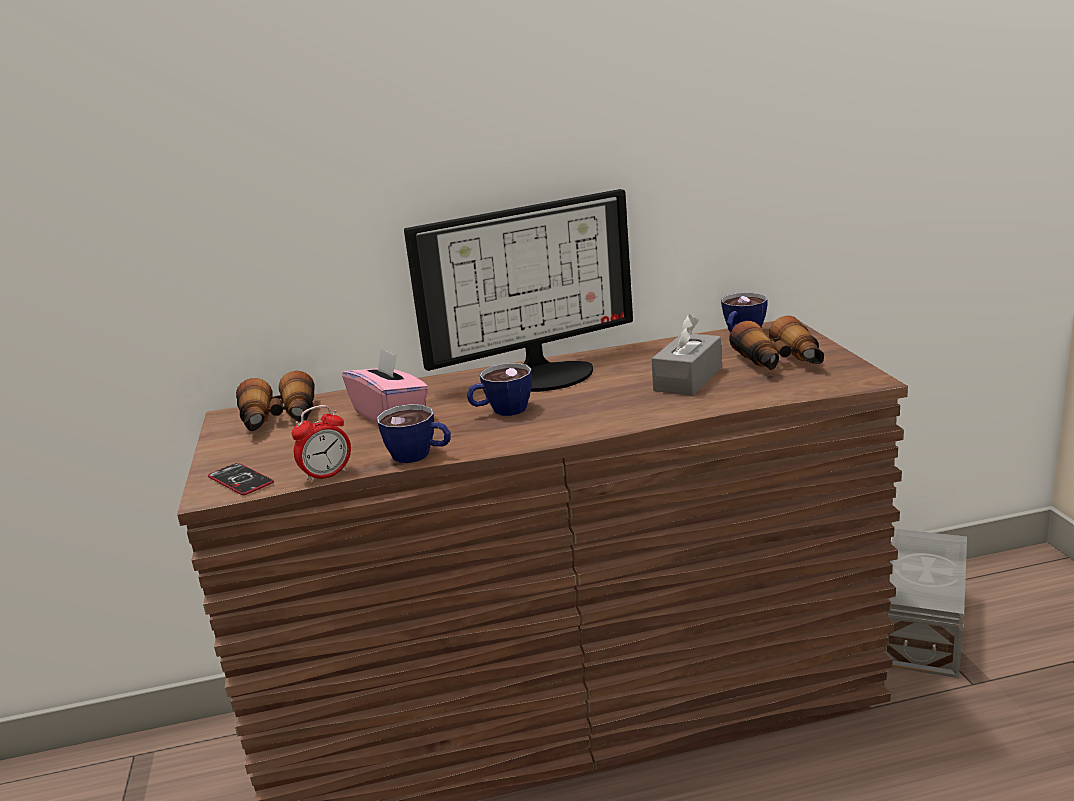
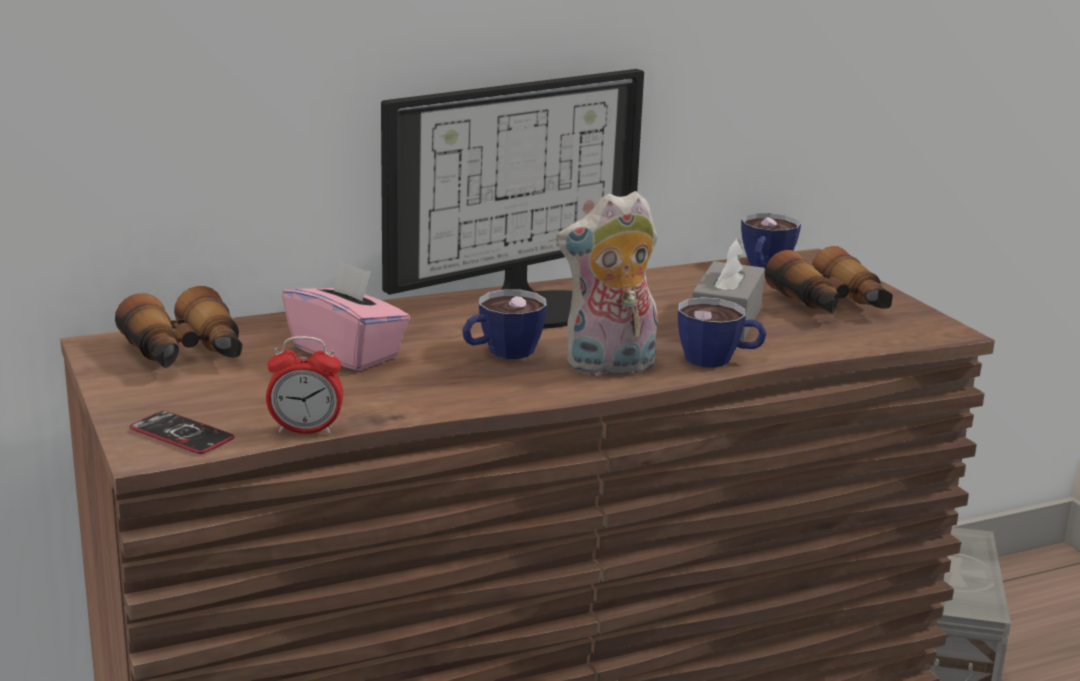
camera: 15 degrees left, 0 degrees up
(327, 475) = (306, 430): alarm clock -> alarm clock turned 45 degrees clockwise
(419, 455) = (422, 407): cup -> cup (718, 360)
(576, 420) = (609, 367): none -> plush toy

